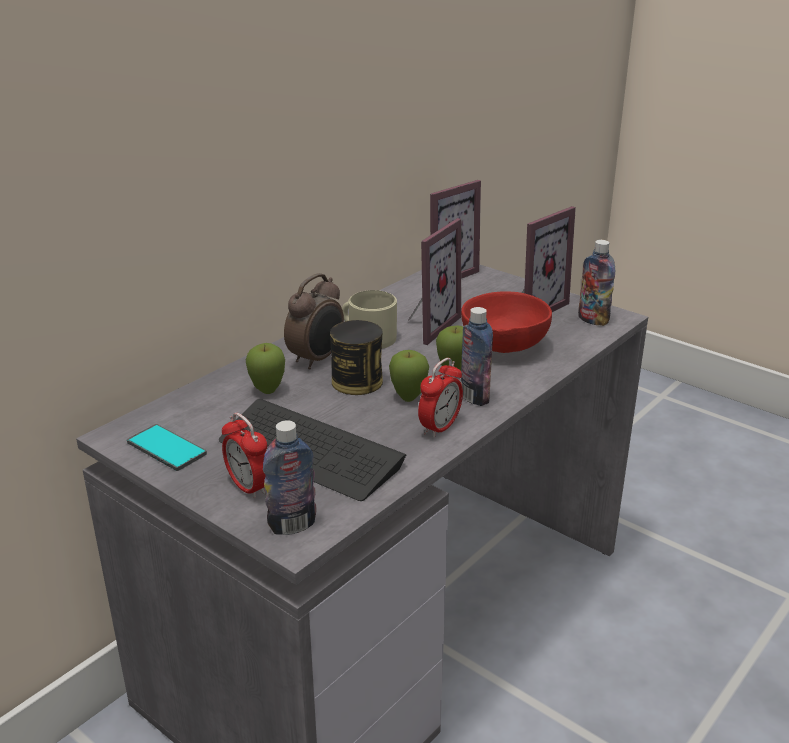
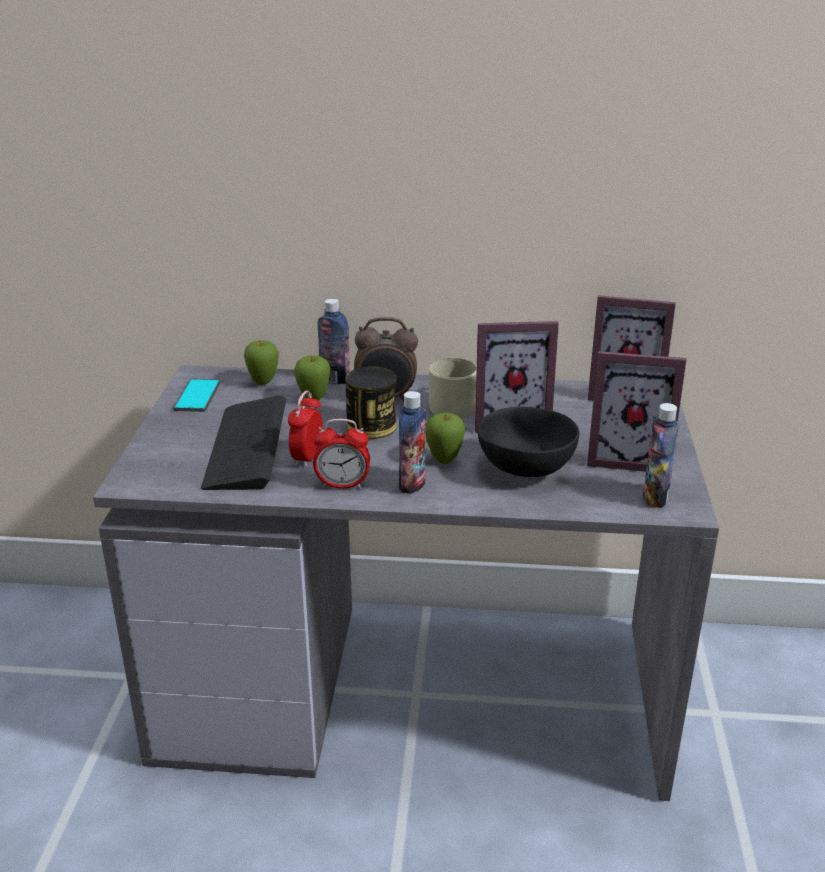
camera: 55 degrees right, 0 degrees up
(248, 487) = (178, 441): alarm clock -> alarm clock (307, 458)
(292, 525) = (147, 474): bottle -> bottle (335, 379)
(408, 398) = (373, 456): apple -> apple (263, 383)
(503, 348) = (522, 469): red bowl -> black bowl

